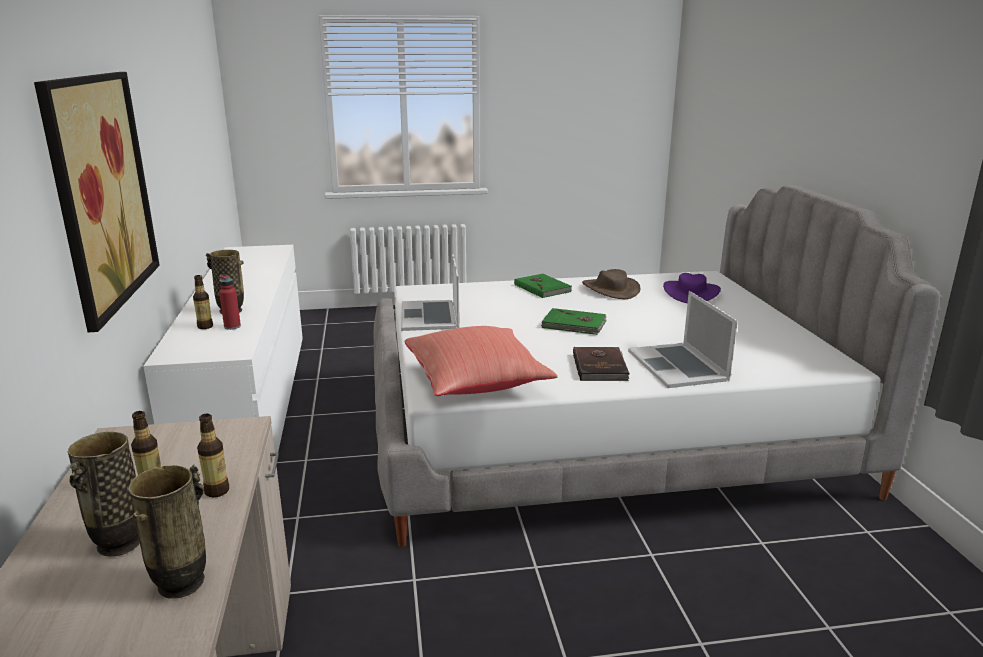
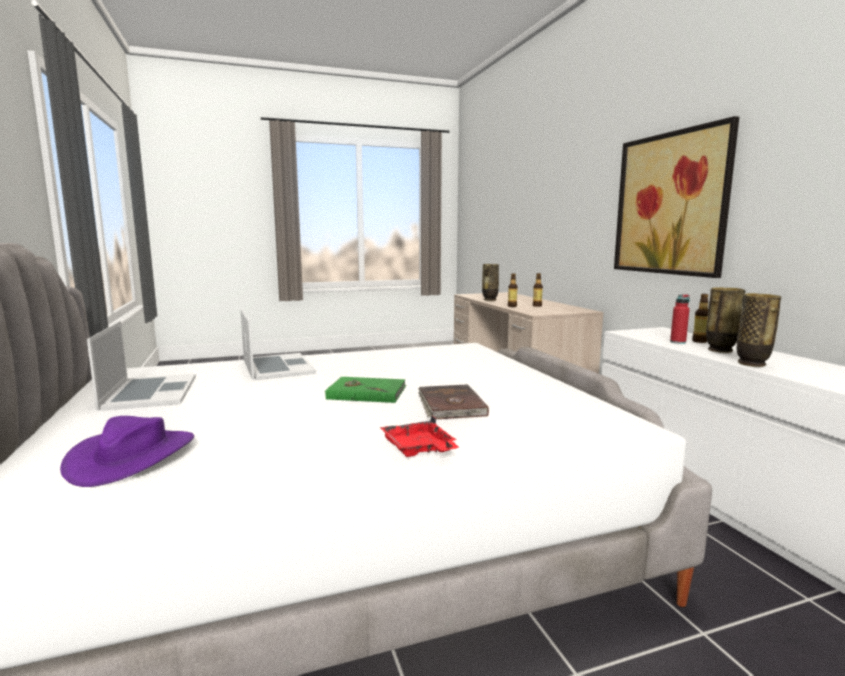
camera: 170 degrees right, 10 degrees down
(119, 544) = (521, 301): vase -> vase (752, 364)
(430, 316) = (547, 393): laptop -> laptop (149, 392)
(477, 383) = (444, 352): red pillow -> none
(543, 288) = (419, 449): green book -> red tray
(601, 366) = (347, 363): brown book -> brown book (450, 405)
(610, 289) = (287, 455): brown hat -> none

